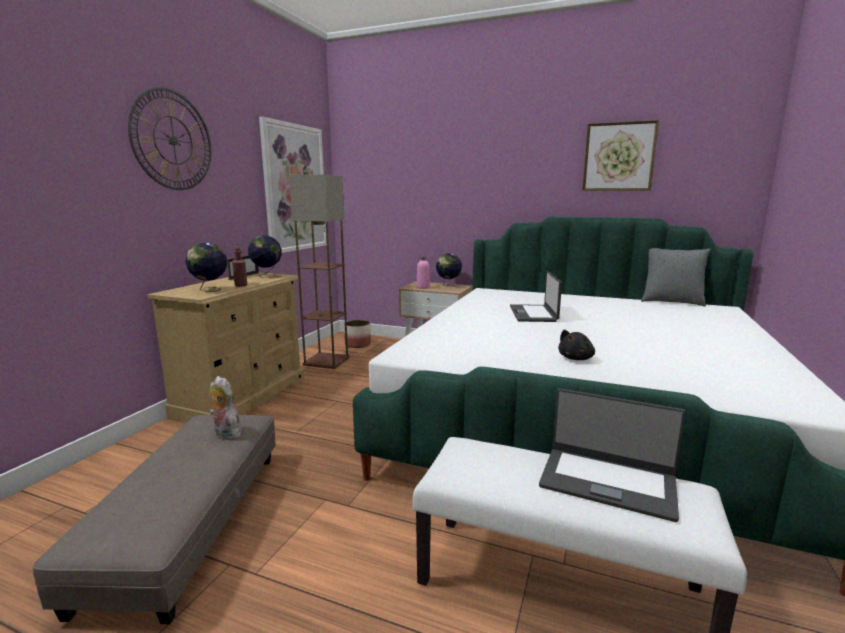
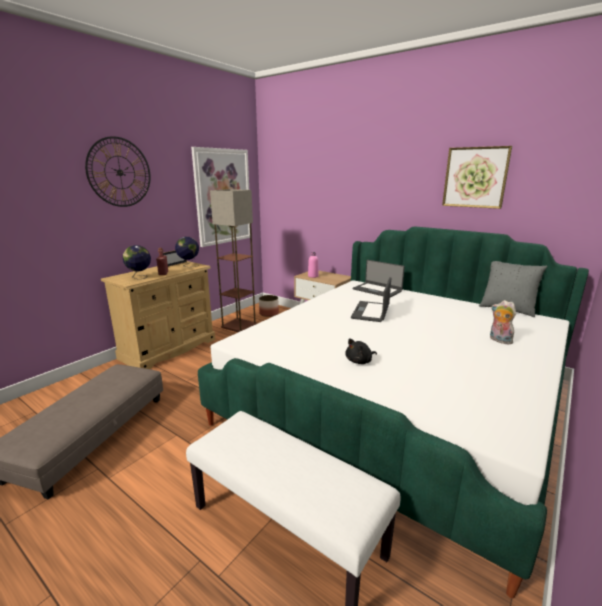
camera: 15 degrees right, 5 degrees up
(225, 434) = (121, 382): plush toy -> plush toy (499, 340)
(448, 286) = (334, 276): globe -> none
(607, 481) = (311, 469): laptop -> laptop (377, 290)

